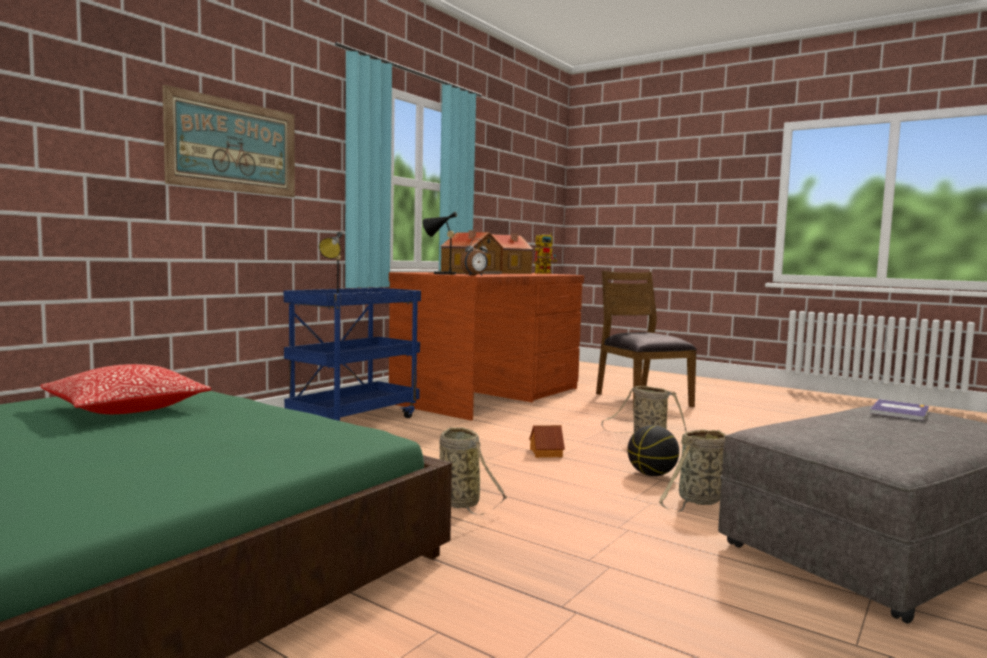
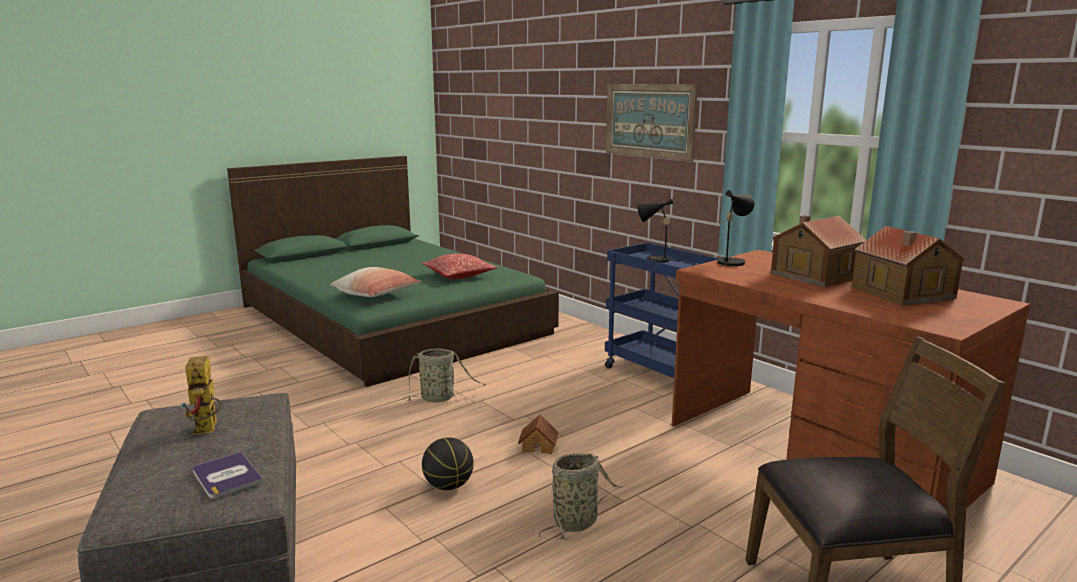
camera: 105 degrees right, 10 degrees up
(279, 436) = (377, 295): none -> pillow
(475, 275) = (701, 270): alarm clock -> none
(545, 273) = (971, 318): toy robot -> toy robot (207, 430)
(698, 501) = (371, 489): basket -> none

